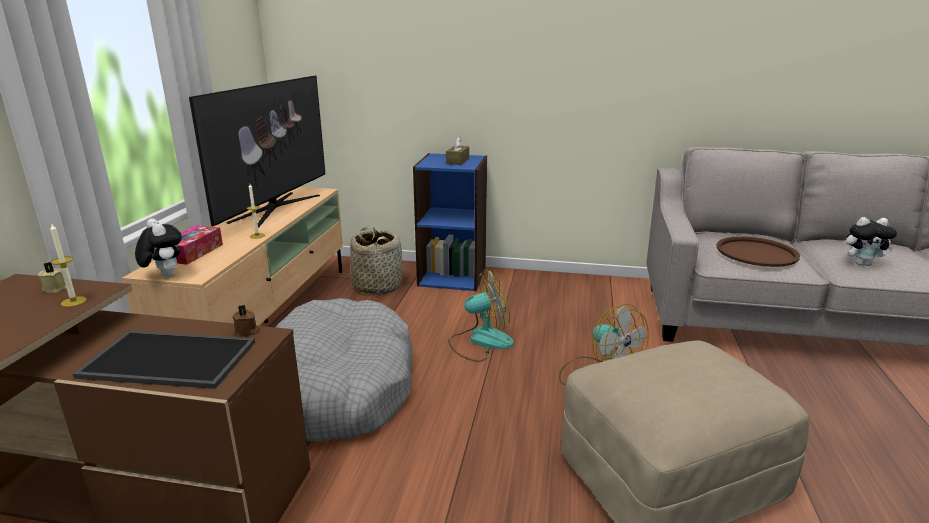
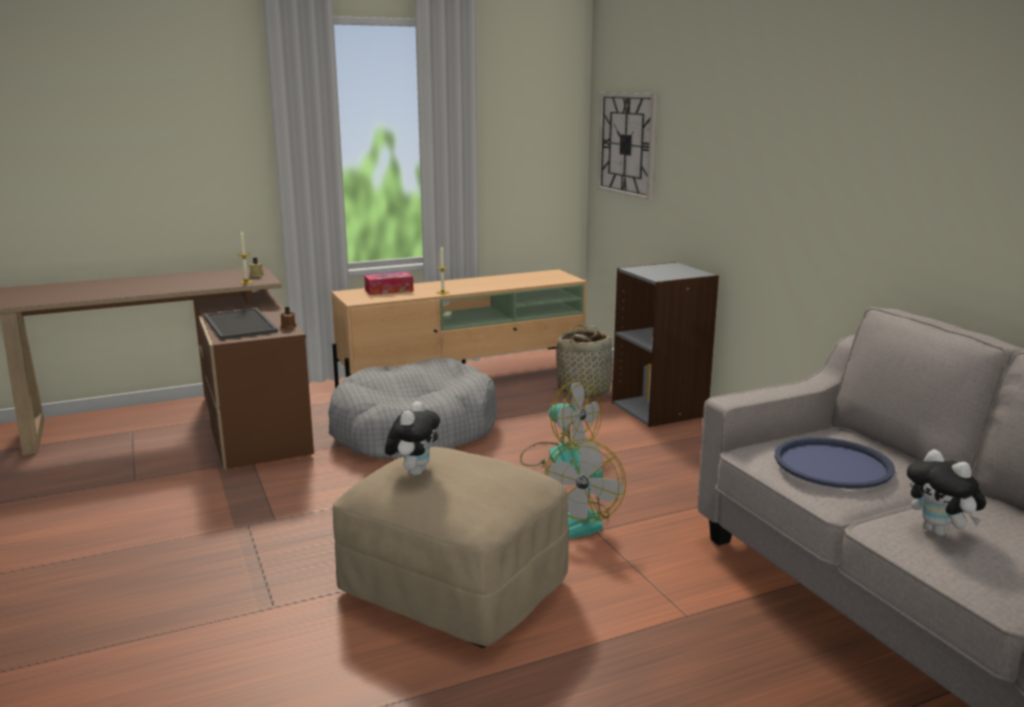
camera: 55 degrees right, 5 degrees down
(164, 275) = (346, 296): plush toy -> plush toy (414, 471)
(275, 208) = (503, 281): television -> none
(335, 54) = (627, 144): none -> wall clock
(452, 276) = (660, 409): blue bookcase -> grey bookcase
(457, 161) = (670, 272): brown tissue box -> none
(756, 253) = (833, 464): brown tray -> blue tray

